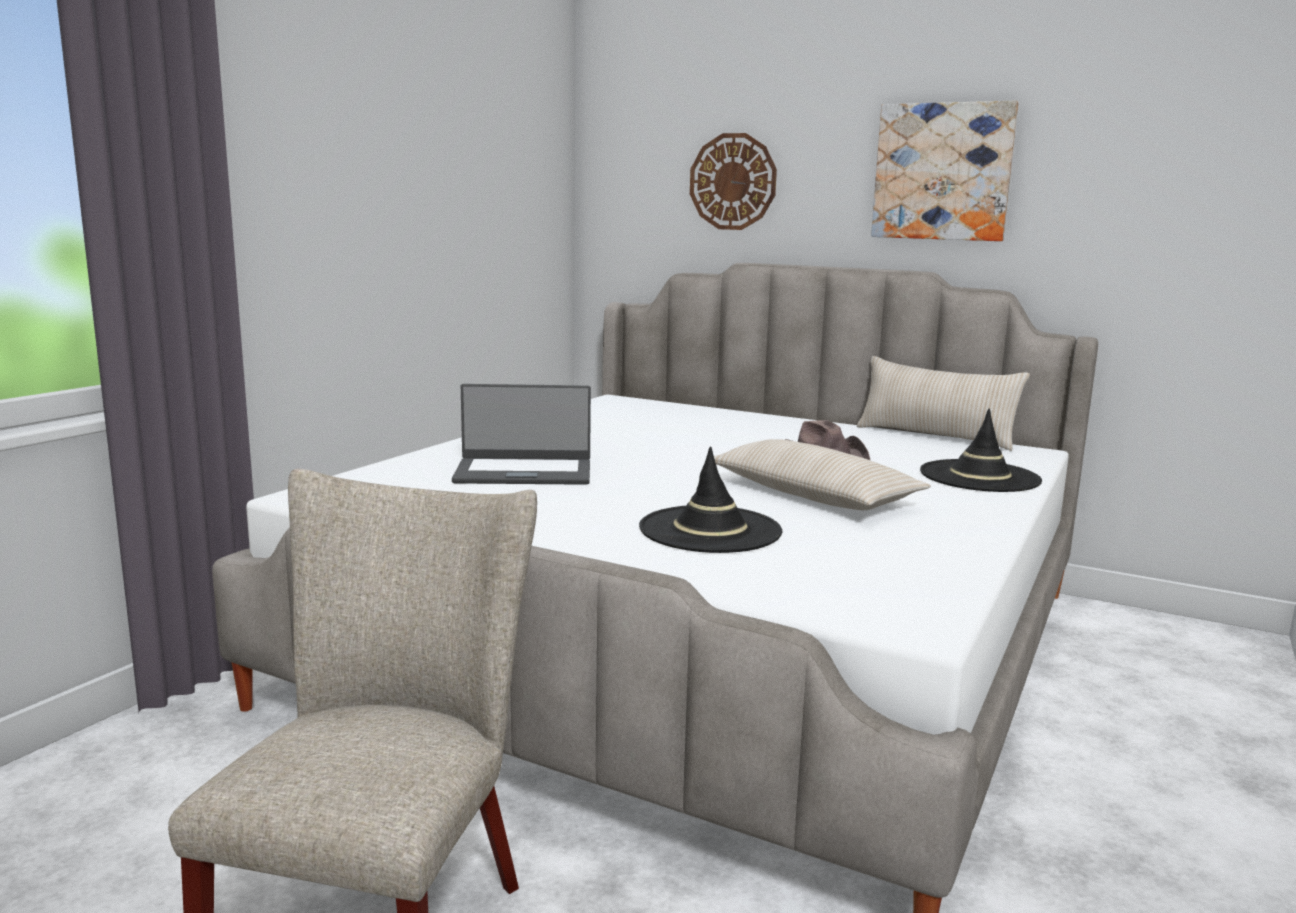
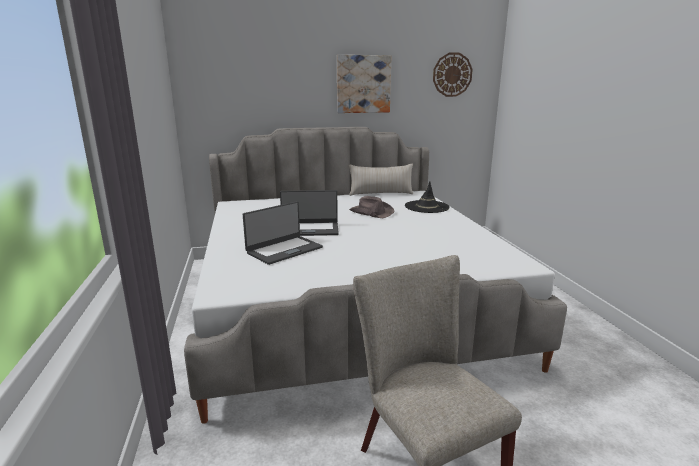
camera: 40 degrees left, 5 degrees up
(638, 457) = (309, 229): none -> laptop
(710, 530) = (406, 253): black hat -> none
(733, 182) = (267, 89): wall clock -> wall clock (452, 74)
(812, 495) = (401, 228): beige pillow -> none

